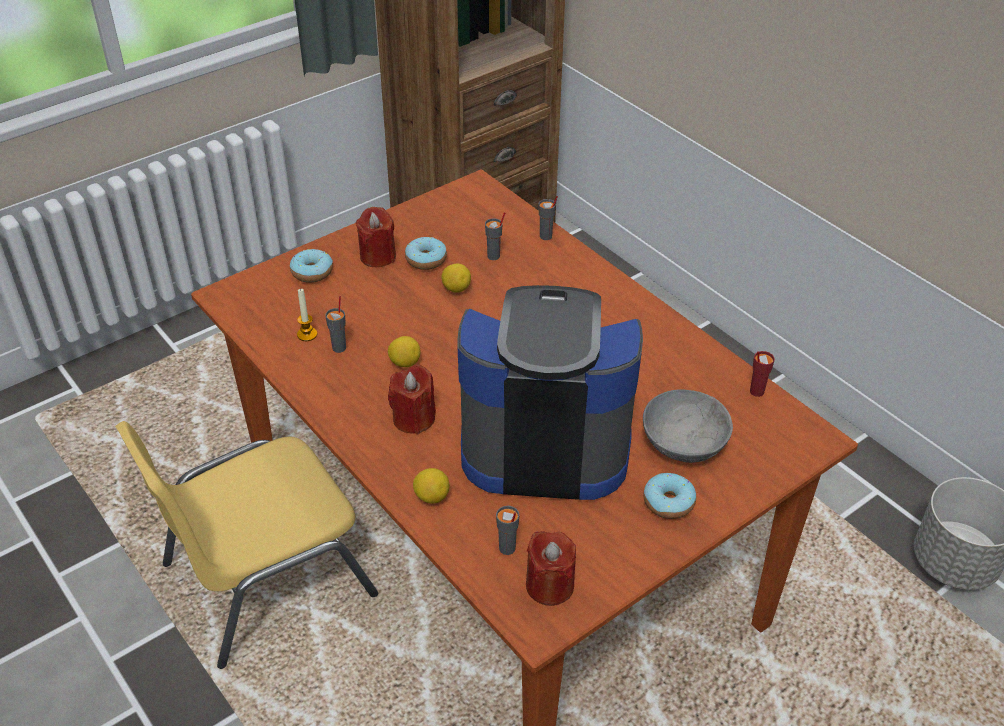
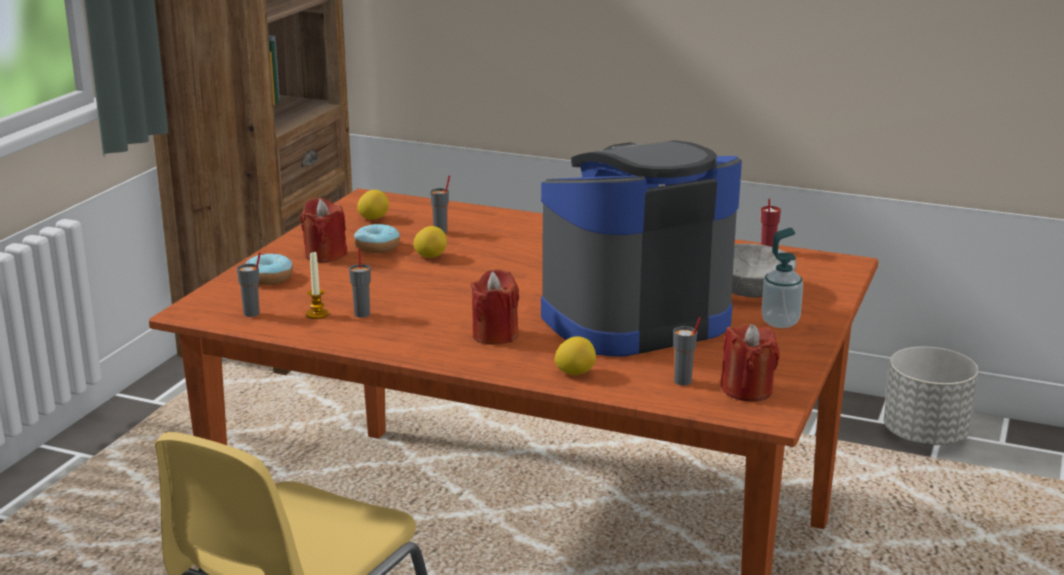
camera: 30 degrees left, 20 degrees down
(405, 363) = (441, 307): lemon -> lemon (373, 218)
(546, 236) = (474, 212): grey cup -> grey cup (252, 313)
(668, 502) = (780, 322): donut -> soap dispenser

